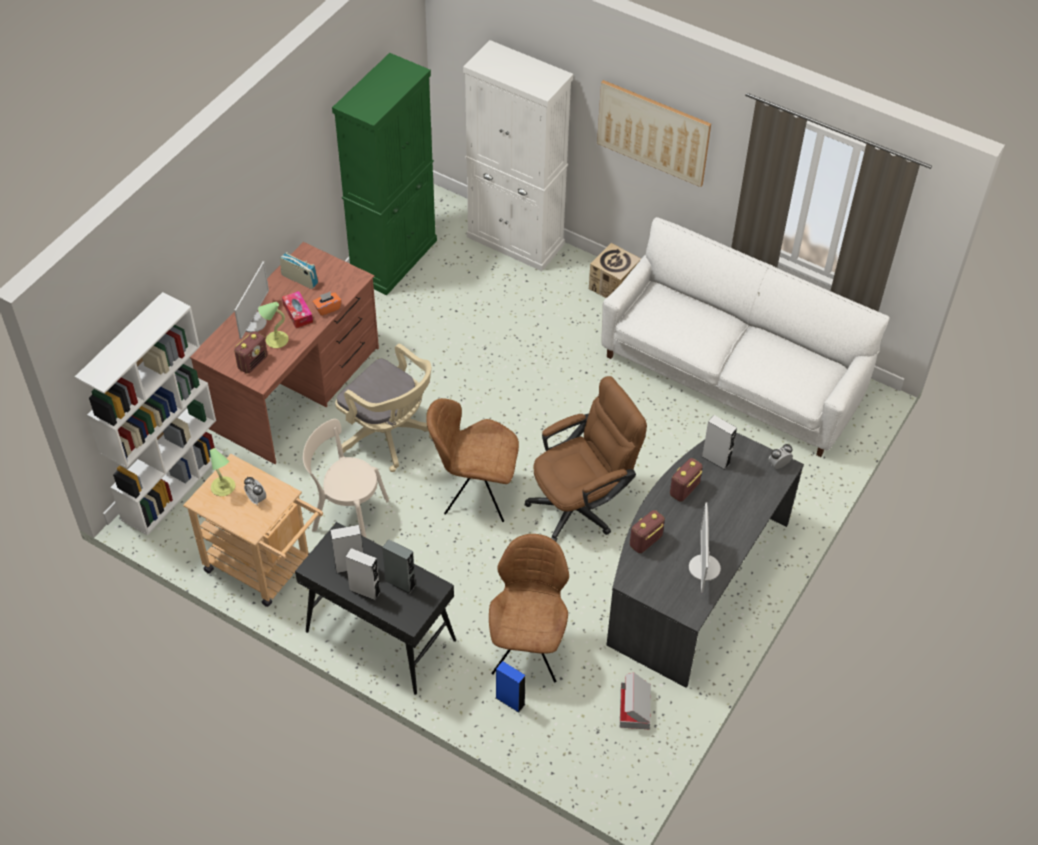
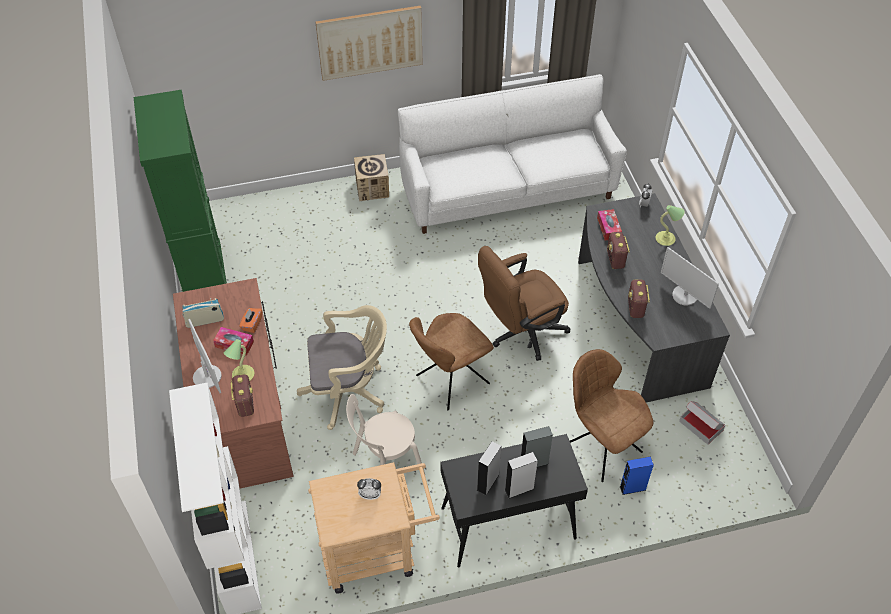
camera: 45 degrees left, 0 degrees up
(223, 488) = (336, 508): table lamp -> table lamp (666, 239)
(515, 241) = (274, 205): white cabinet -> none
(582, 504) = (521, 333): brown office chair -> brown office chair turned 135 degrees counterclockwise
(716, 459) = (608, 228): grey speaker -> tissue box

